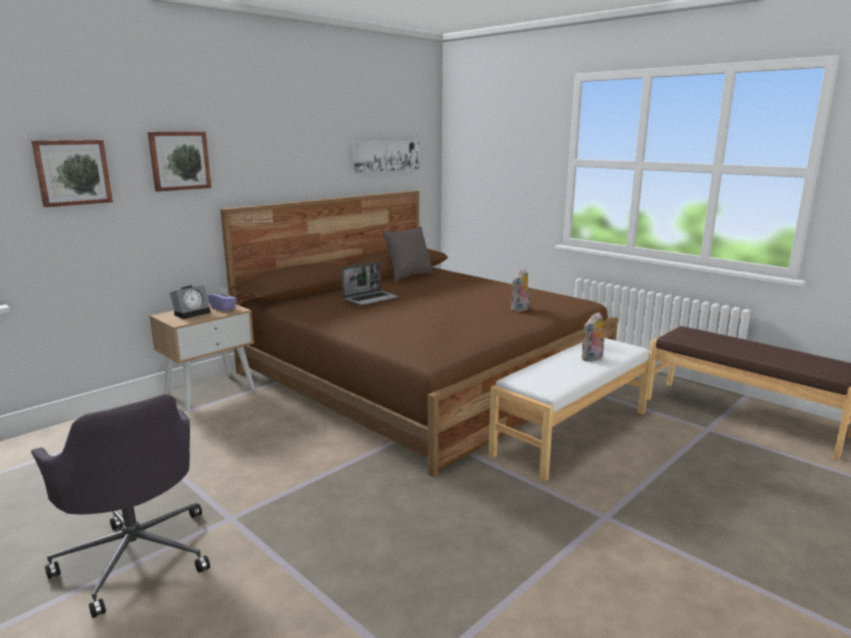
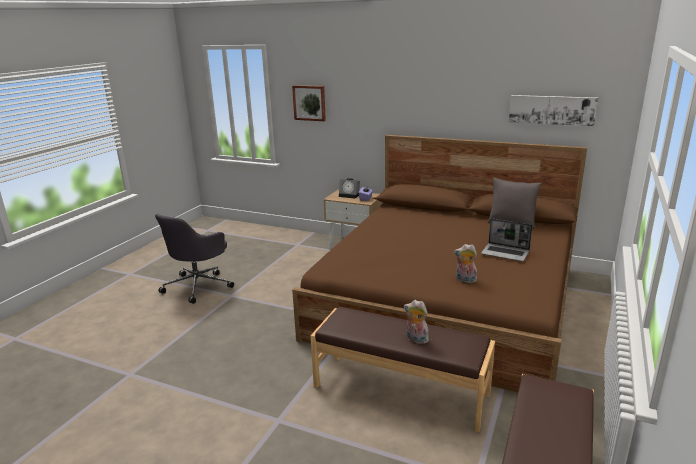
camera: 70 degrees right, 5 degrees up
(179, 160) = (365, 100): picture -> none
(371, 299) = (425, 226): laptop -> laptop (506, 253)
(571, 432) = (401, 389): white bench -> brown bench

